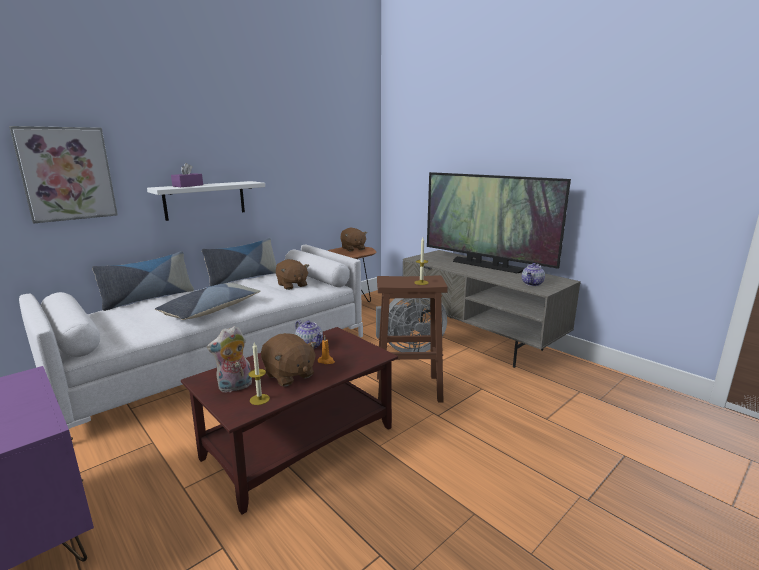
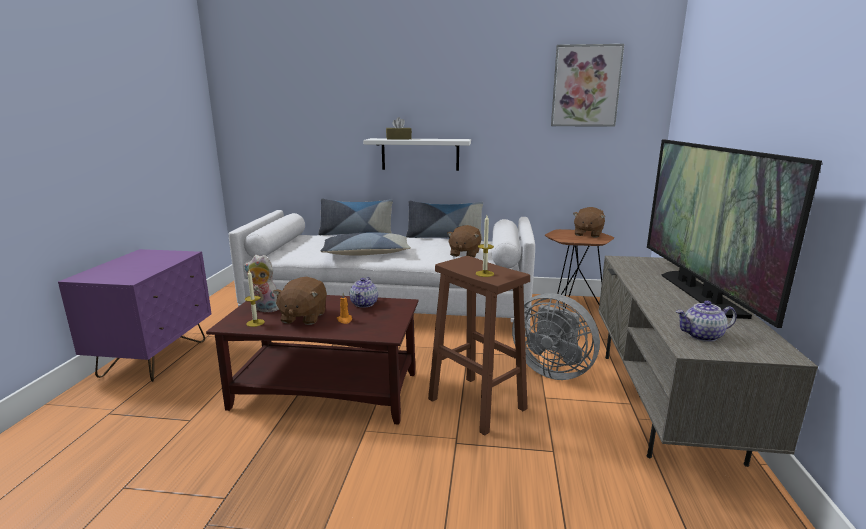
camera: 50 degrees right, 0 degrees up
(67, 174) = (315, 123): picture -> picture (585, 86)
(188, 186) = (398, 139): purple tissue box -> brown tissue box

